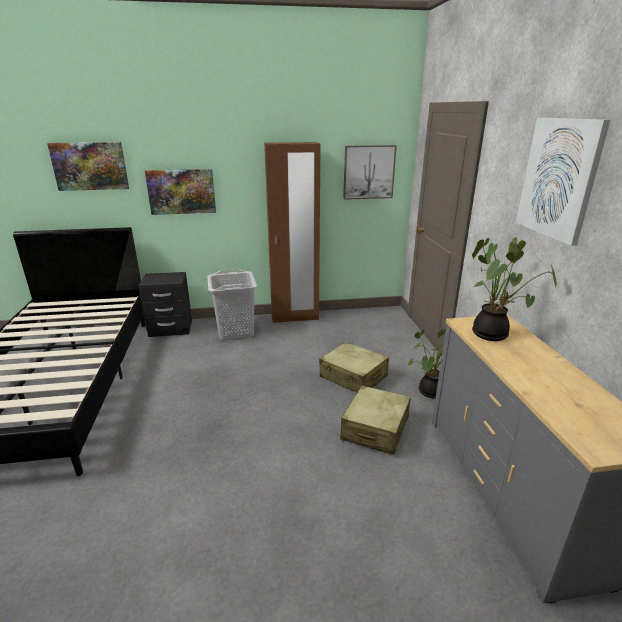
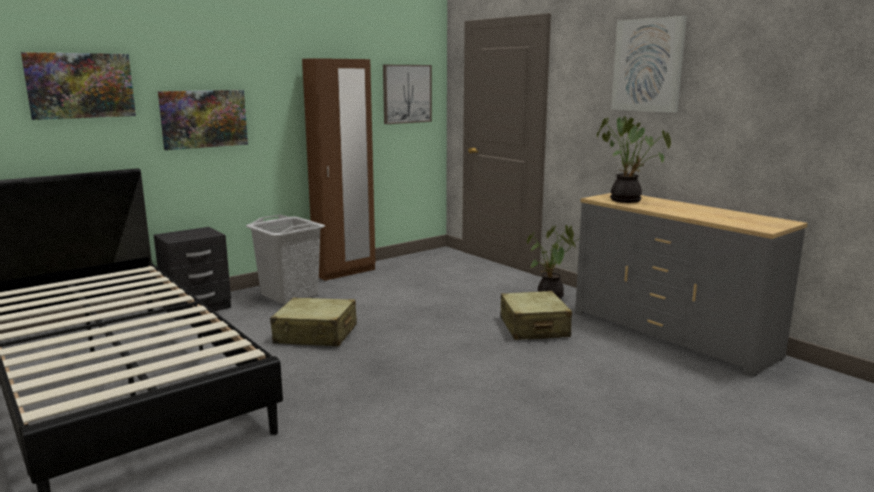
camera: 30 degrees left, 10 degrees down
(353, 377) = (469, 301): beige suitcase -> beige suitcase (316, 334)

